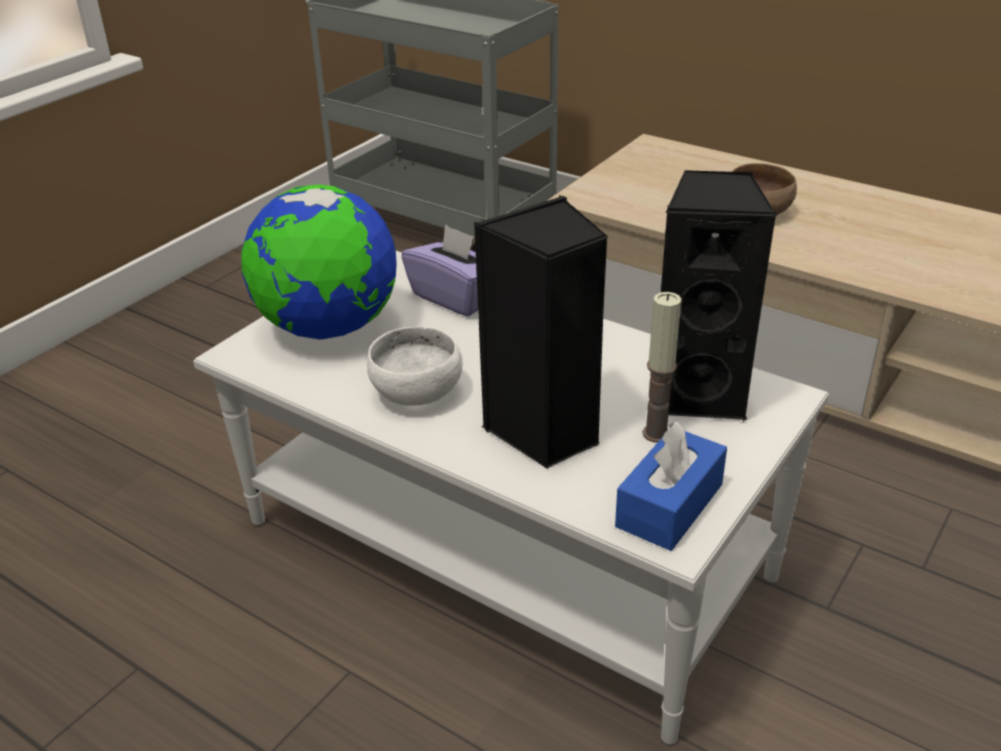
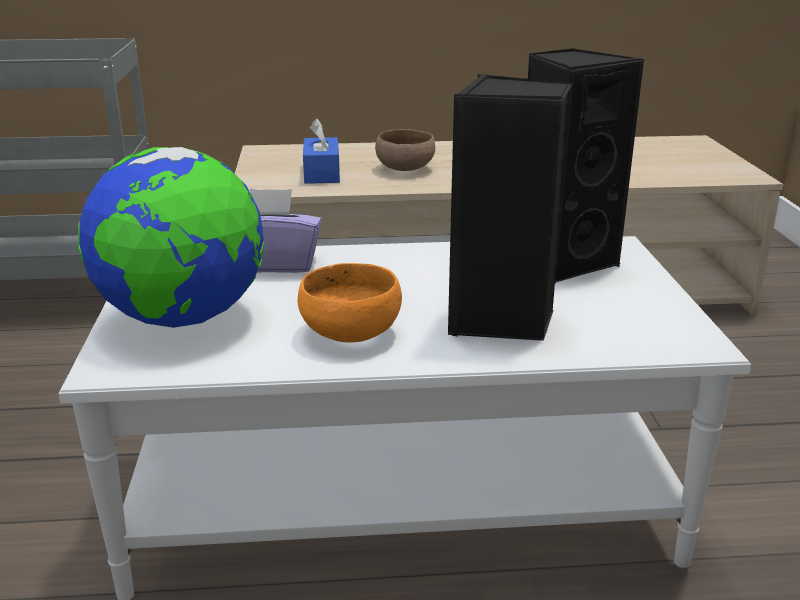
camera: 40 degrees left, 10 degrees down
(415, 392) = (348, 333): white bowl -> orange bowl
(656, 433) = (577, 292): candle -> none
(669, 505) = (660, 327): blue tissue box -> blue tissue box (321, 173)

